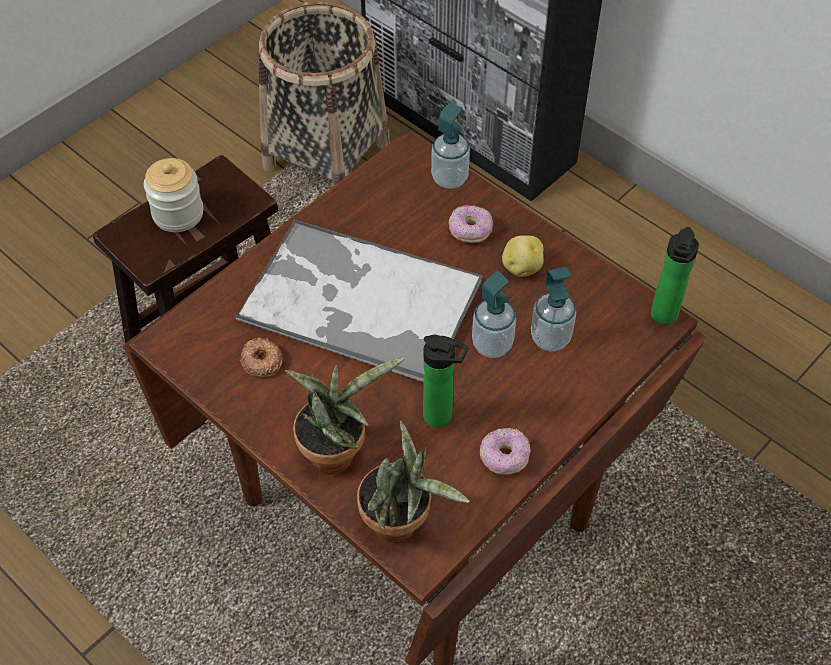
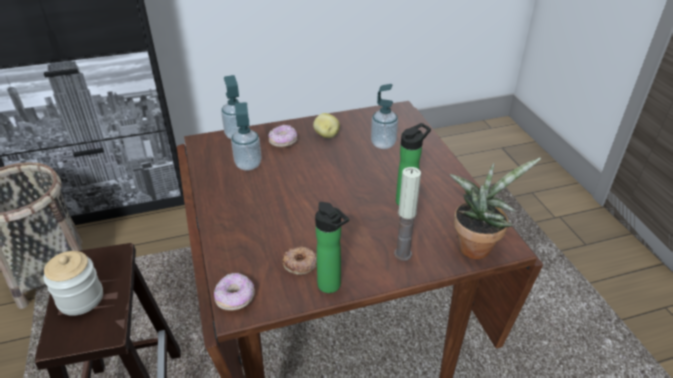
camera: 60 degrees left, 15 degrees down
(336, 451) = (402, 254): potted plant -> candle
(358, 301) = (292, 202): tray -> none
(492, 344) = (370, 164): soap dispenser -> soap dispenser (248, 164)
(504, 457) = (452, 188): donut -> donut (235, 298)
(662, 318) = (399, 108): bottle -> bottle (331, 287)

